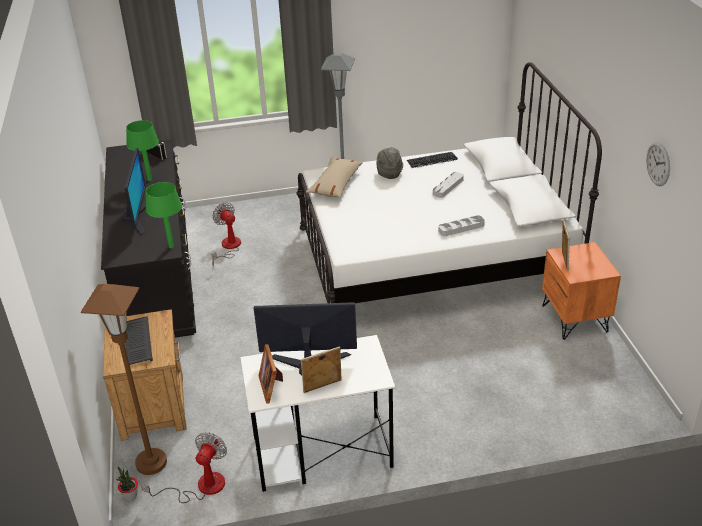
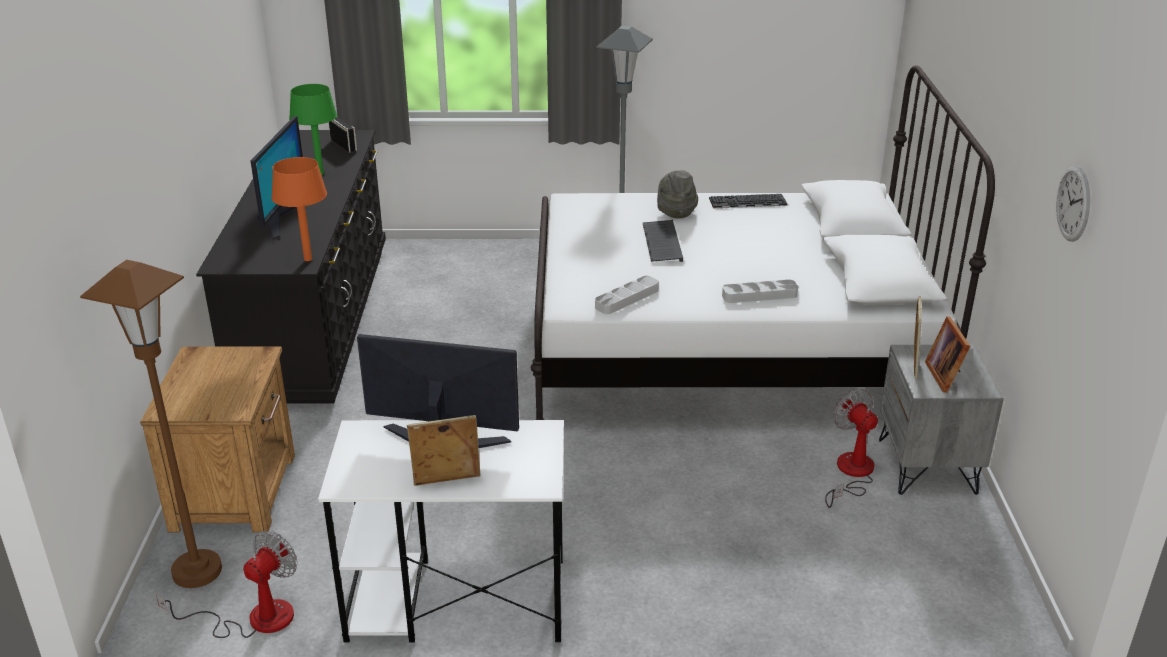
camera: 10 degrees right, 5 degrees down
(130, 496) = (146, 613): potted plant -> none
(137, 341) = (211, 382): keyboard -> keyboard (661, 242)
(171, 246) = (308, 259): green table lamp -> orange table lamp
(228, 247) = (430, 296): fan -> fan (851, 473)
(272, 386) = (370, 468): picture frame -> picture frame (946, 375)
(335, 184) = (590, 215): beige pillow -> none
(448, 187) = (759, 239): grey tray -> grey tray (627, 298)
(575, 319) = (928, 466): orange nightstand -> grey nightstand

